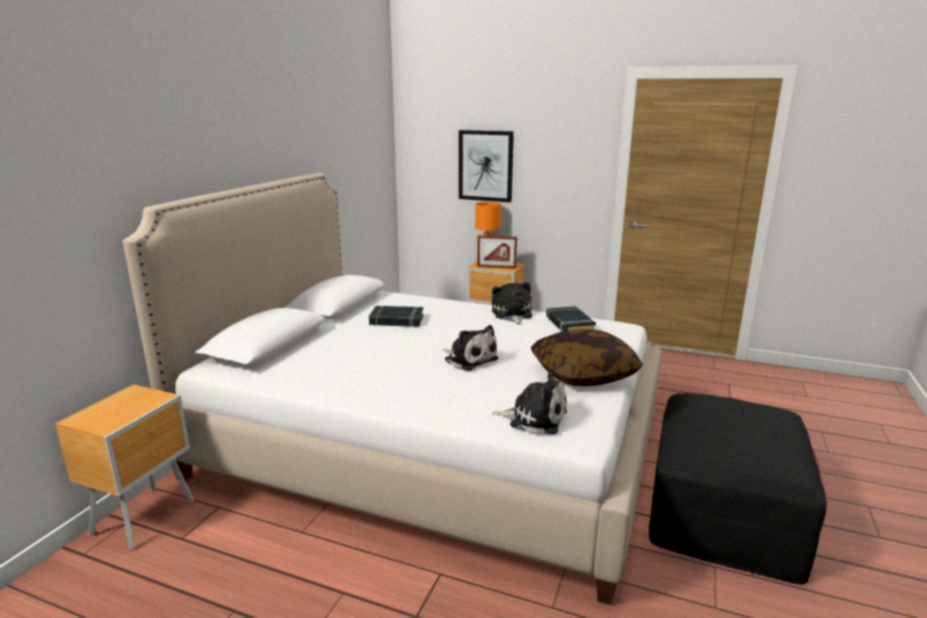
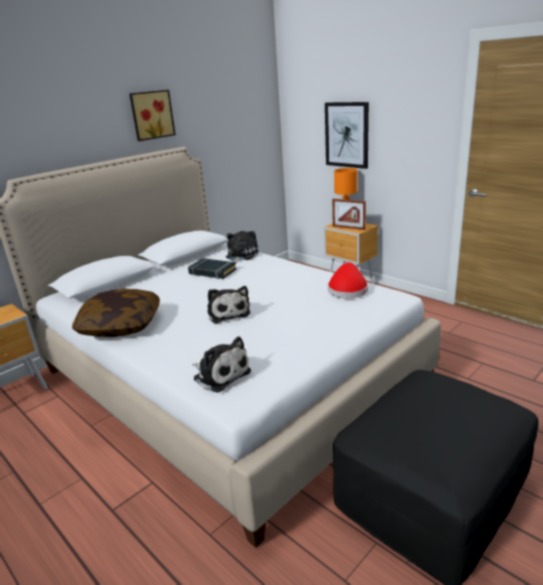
camera: 25 degrees right, 5 degrees up
(286, 132) = (151, 115): none -> picture
(512, 314) = (308, 275): plush toy -> plush toy (241, 256)
(569, 324) = (347, 289): black book -> red hat
(584, 373) = (307, 339): pillow -> pillow (121, 325)

